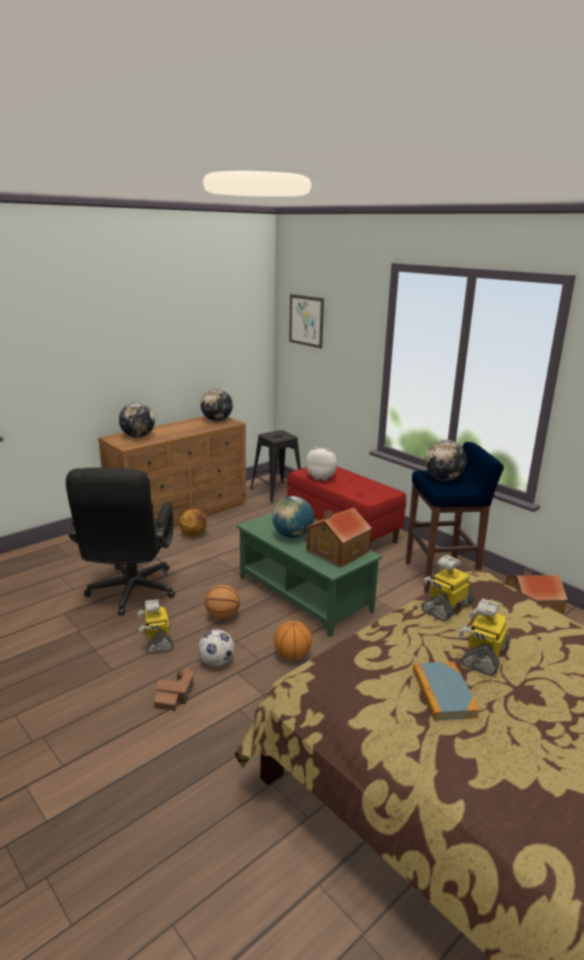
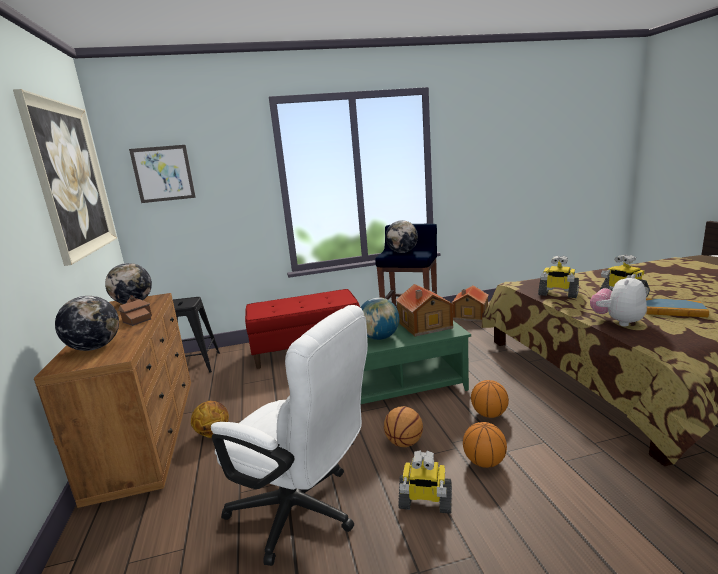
camera: 60 degrees left, 5 degrees down
(130, 594) = (303, 512): black office chair -> white office chair
(175, 696) = (539, 504): toy house -> toy house (137, 318)
(214, 318) = (71, 179): none -> picture
(216, 662) = (484, 462): football -> basketball
(321, 477) = (279, 309): plush toy -> plush toy (617, 321)
(446, 607) = (557, 294): toy robot -> toy robot turned 45 degrees counterclockwise

